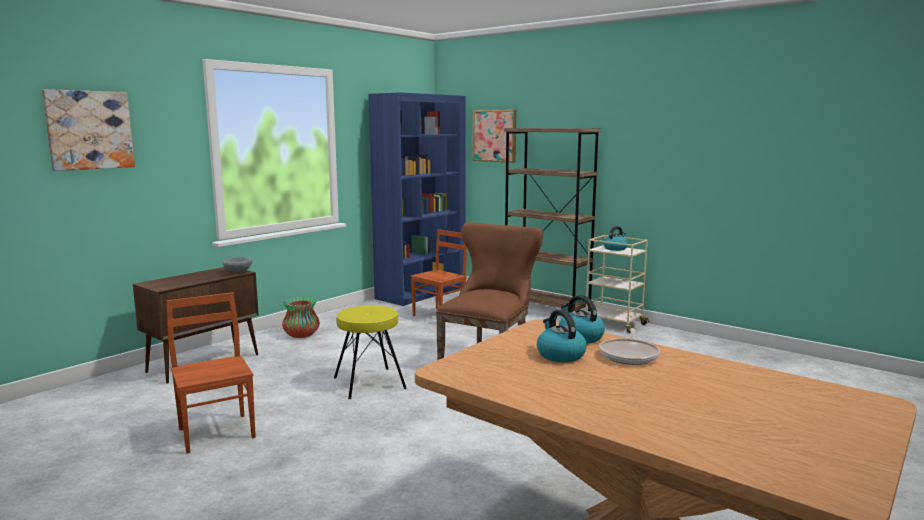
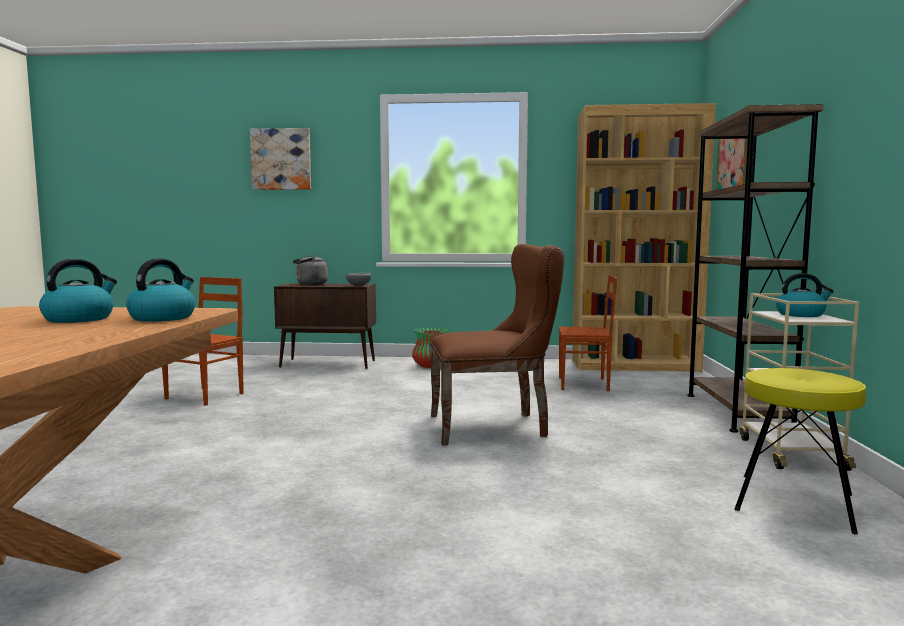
camera: 55 degrees right, 5 degrees down
(175, 280) = (310, 284): none -> grey kettle
(369, 382) = (358, 405): yellow stool -> yellow stool (795, 502)
(421, 293) = (634, 365): blue bookcase -> brown bookcase
(629, 355) = (88, 330): frying pan -> none

